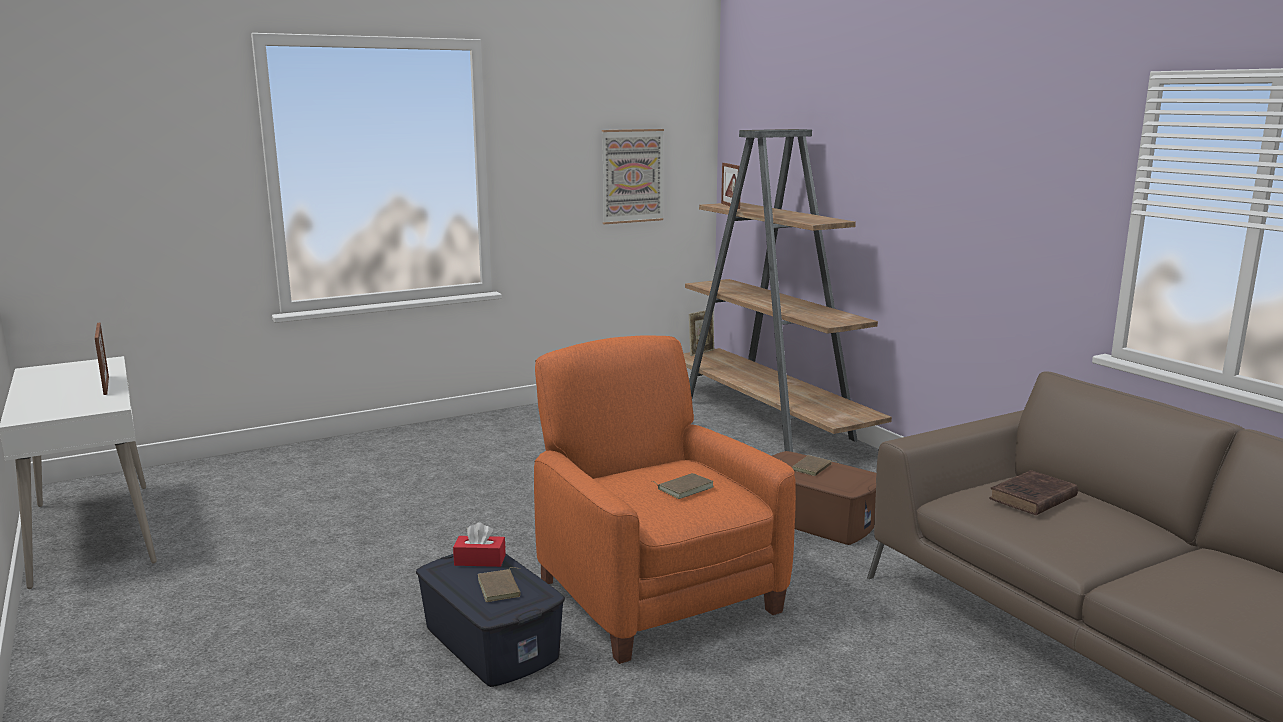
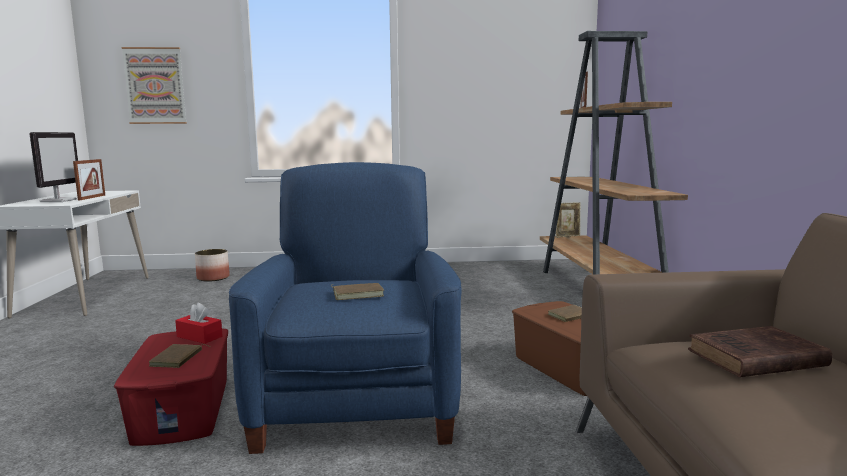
camera: 25 degrees right, 5 degrees down
(73, 399) = (58, 200): none -> monitor
(254, 472) = (213, 278): none -> planter
(491, 642) = (184, 409): blue storage box -> red storage box
(632, 176) = (516, 94): picture -> picture (155, 86)
(656, 593) = (357, 400): orange armchair -> blue armchair

